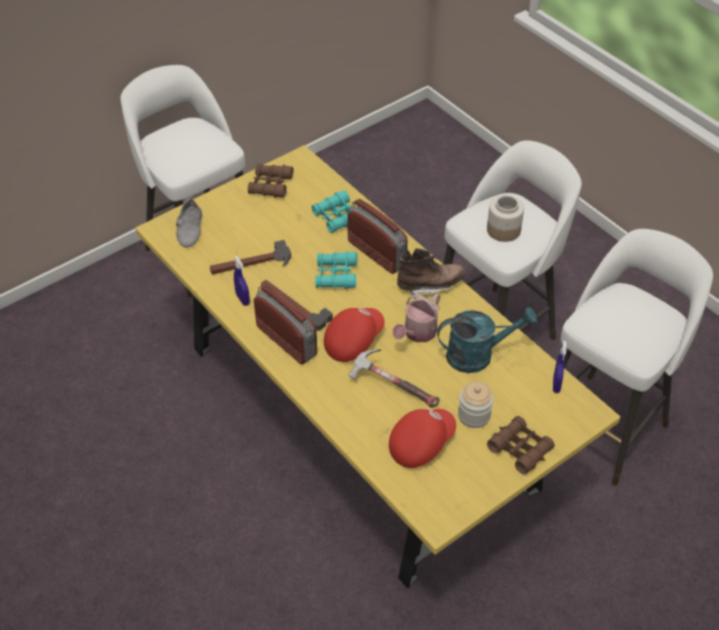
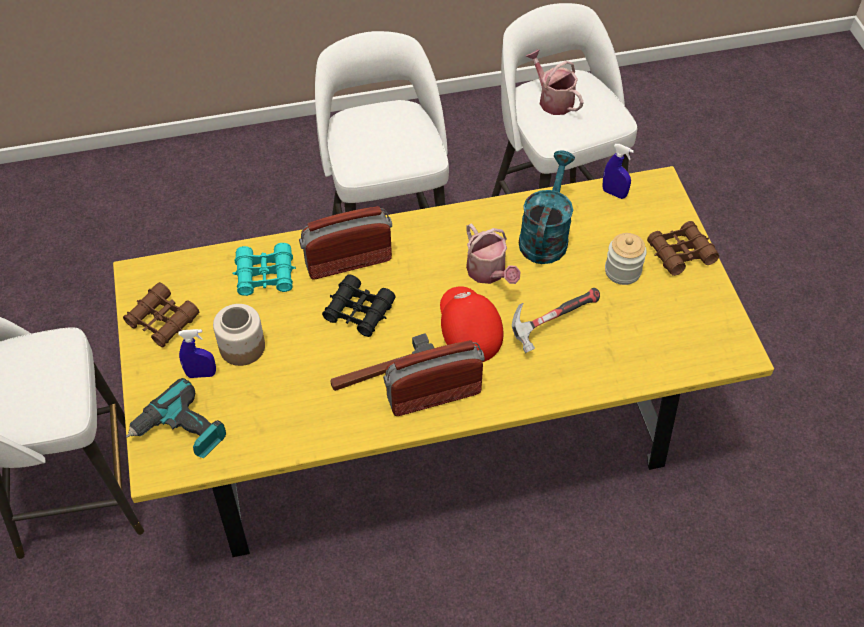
camera: 65 degrees left, 5 degrees up
(191, 229) = (181, 431): grey shoe -> power drill
(242, 299) = (341, 416): blue spray bottle -> blue spray bottle (201, 374)
(251, 264) = (287, 388): hammer -> none
(336, 275) = (359, 311): turquoise binoculars -> black binoculars
(420, 443) = (639, 328): red cap -> none
(429, 285) = (425, 235): brown boot -> none
(503, 230) = (390, 142): jar -> jar (241, 347)
(627, 308) = (552, 100): none -> watering can

